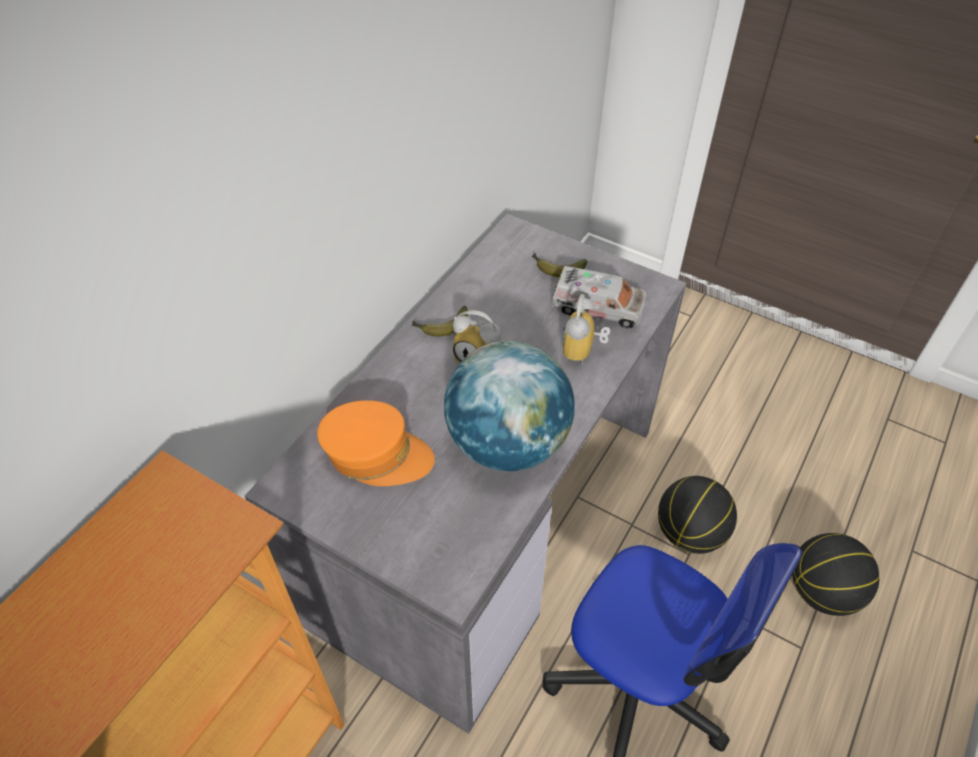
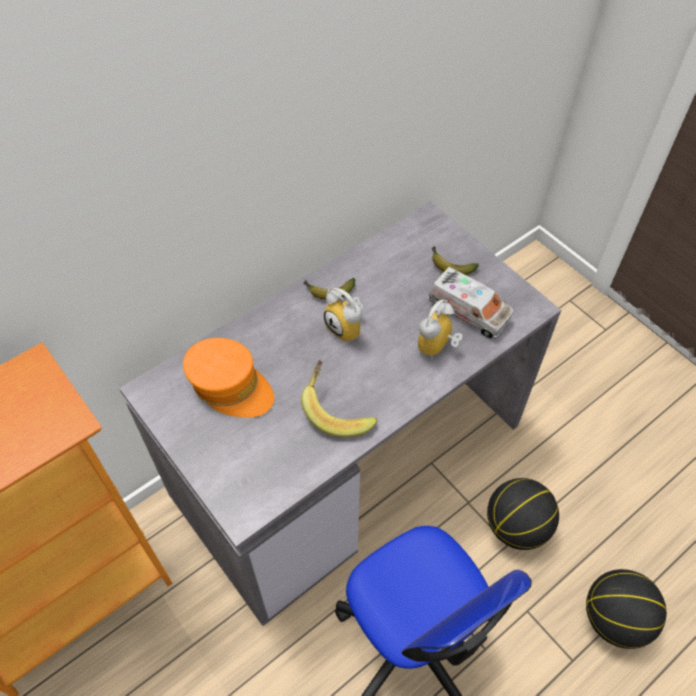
camera: 20 degrees right, 5 degrees up
(508, 443) = (338, 409): globe -> banana

